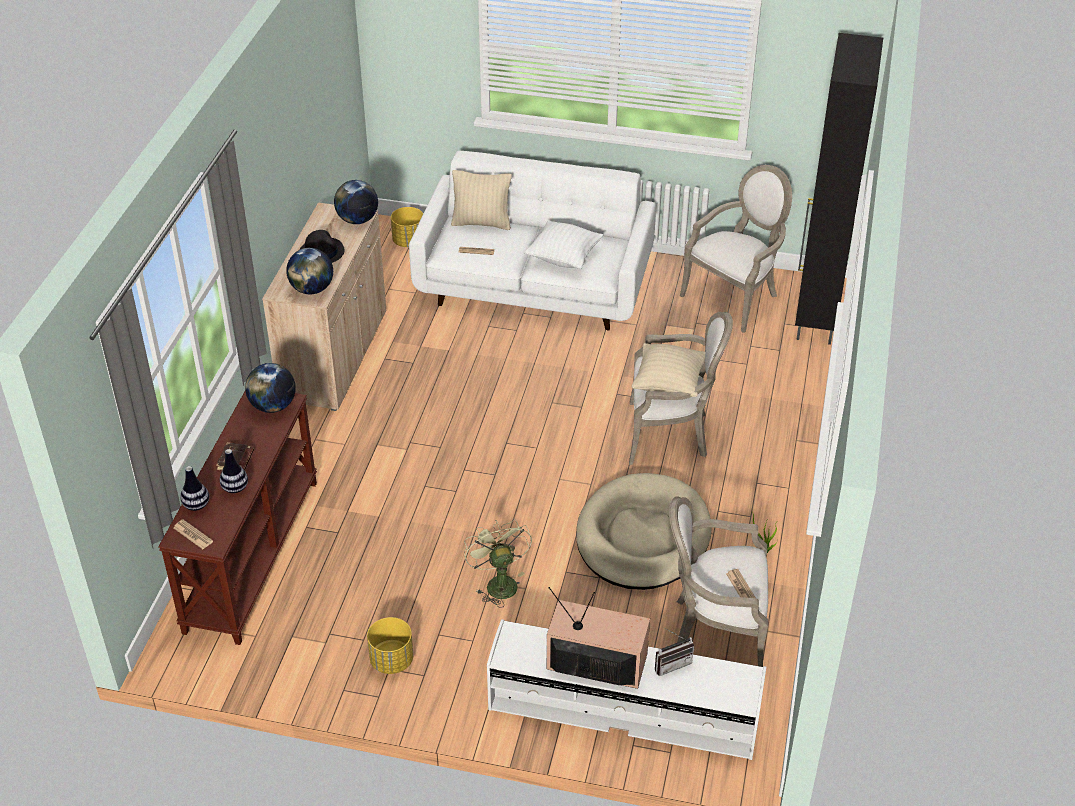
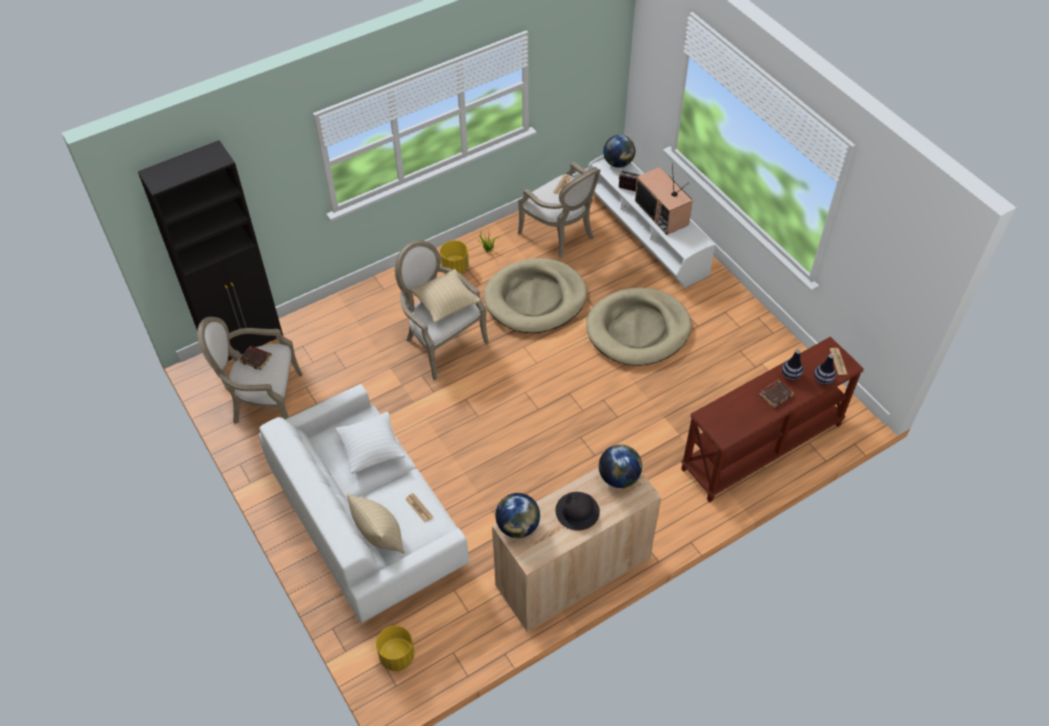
camera: 135 degrees left, 10 degrees up
(273, 406) = (720, 419): globe -> globe (618, 163)
(392, 661) = (734, 329): yellow planter -> yellow planter (455, 268)
(498, 582) = (638, 329): green fan -> beige dog bed
(748, 248) = (256, 359): none -> brown book

